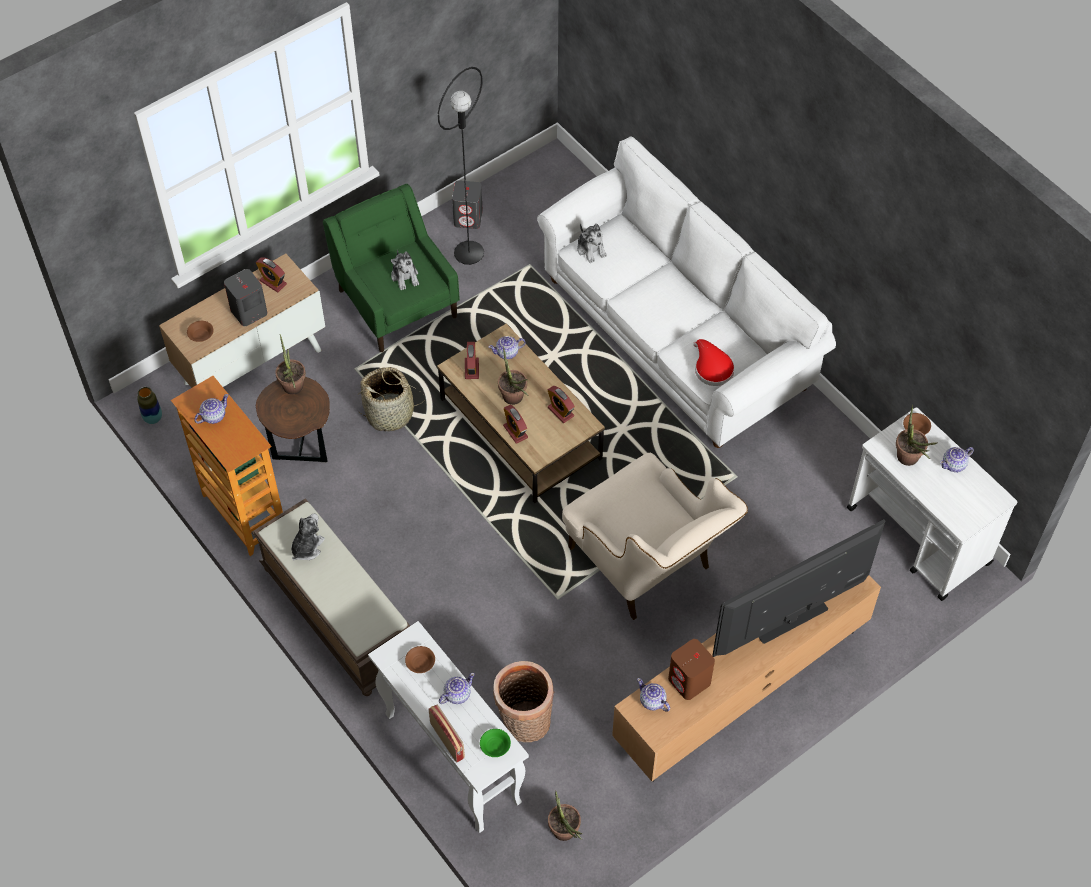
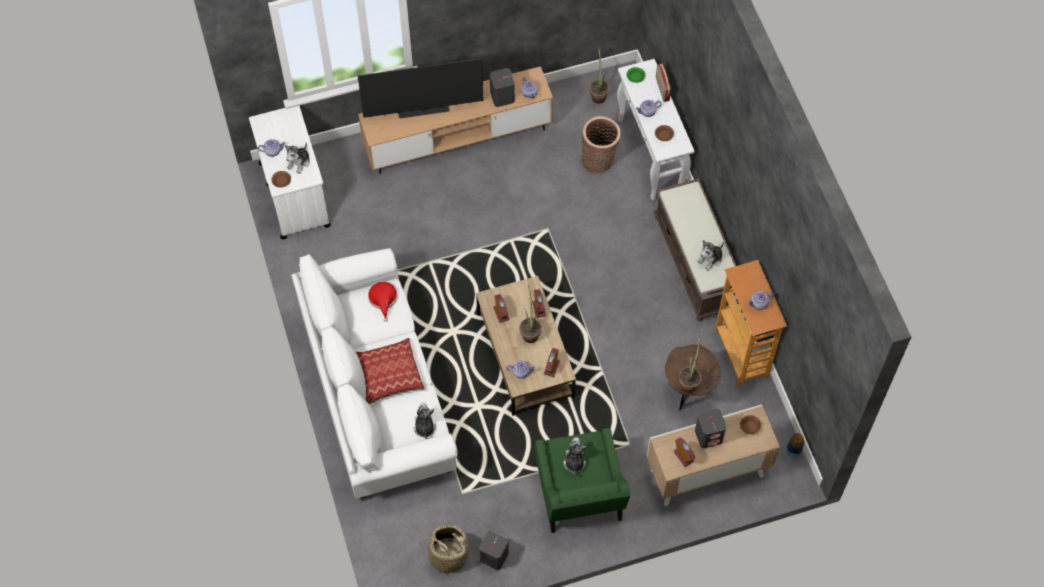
camera: 160 degrees left, 5 degrees up
(390, 413) = (615, 398): basket -> basket (448, 555)
(469, 253) = (506, 521): black floor lamp -> none
(648, 568) = (480, 229): beige armchair -> none
(661, 292) = (388, 375): none -> pillow
(689, 681) = (502, 96): brown speaker -> grey speaker
(909, 461) = (299, 162): potted plant -> plush toy

